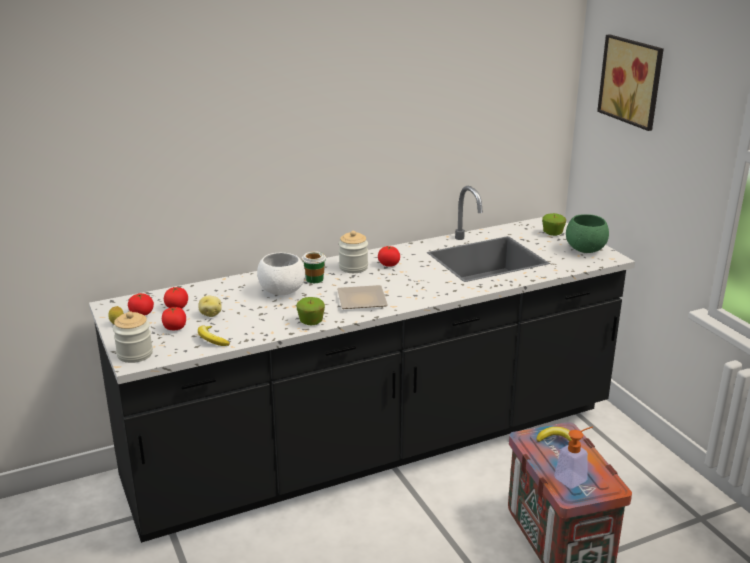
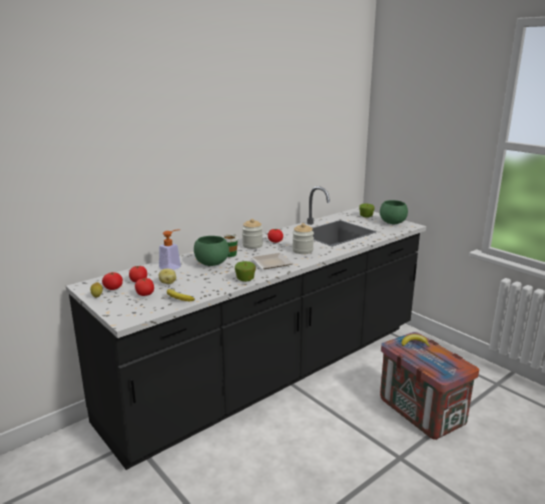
camera: 15 degrees left, 5 degrees down
(135, 354) = (123, 315): jar -> jar (302, 250)
(282, 291) = (211, 263): white bowl -> green bowl
(574, 477) = (439, 364): soap dispenser -> soap dispenser (173, 266)
(633, 81) = (412, 112): picture -> none

